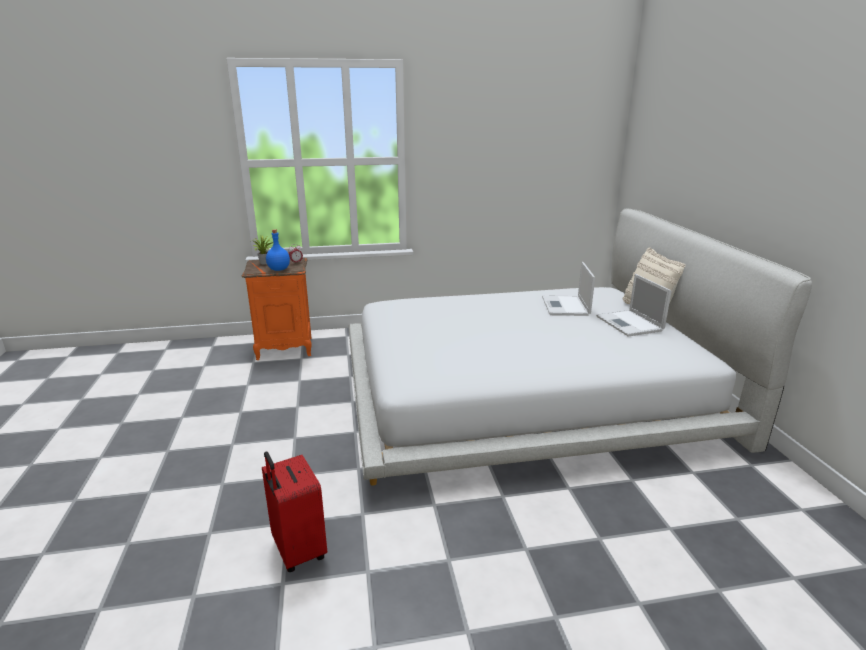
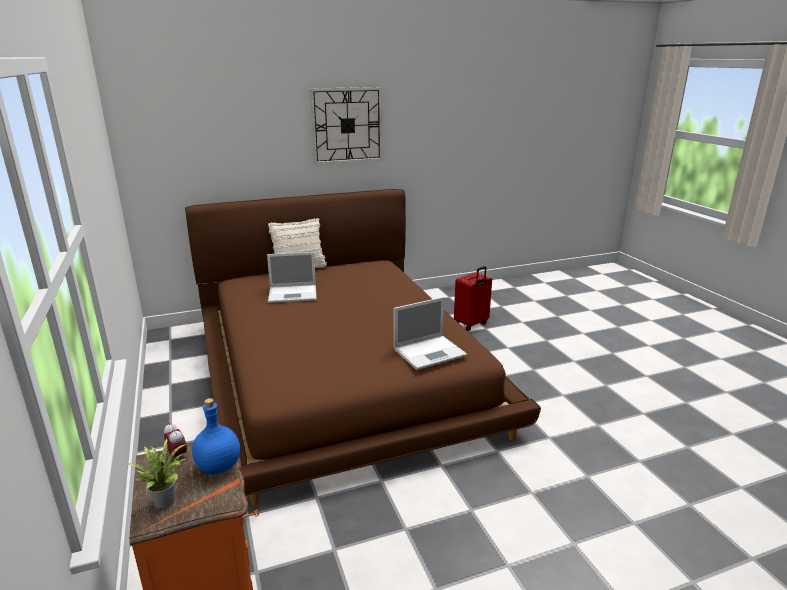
camera: 100 degrees left, 0 degrees up
(297, 551) = (608, 461): red suitcase -> red suitcase (471, 324)
(527, 392) = (340, 371): white bed -> brown bed
(630, 324) = (331, 274): laptop -> laptop (430, 352)
(790, 156) = (347, 125): none -> wall clock

